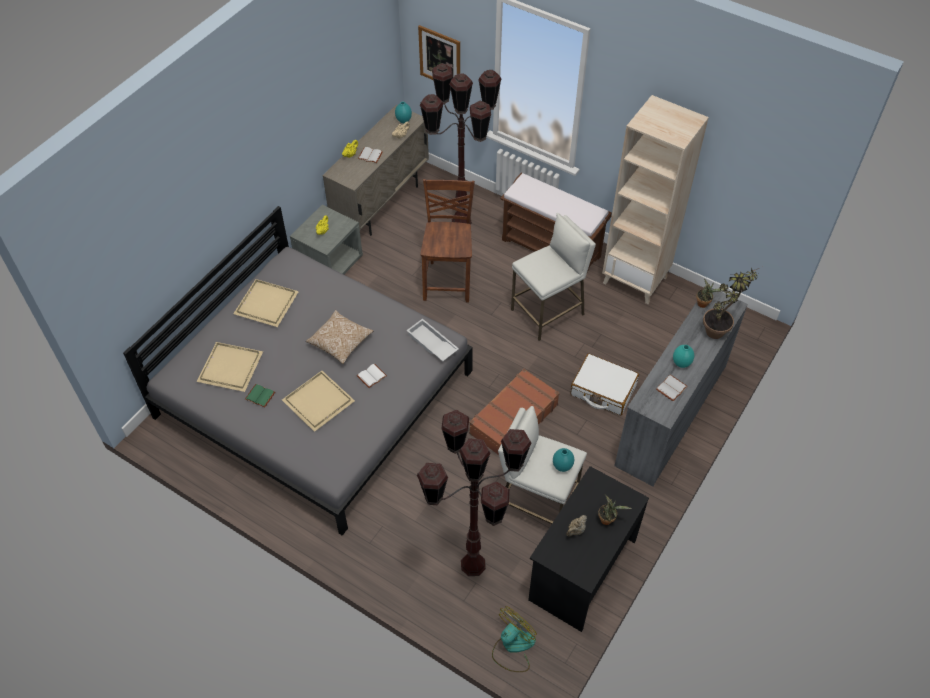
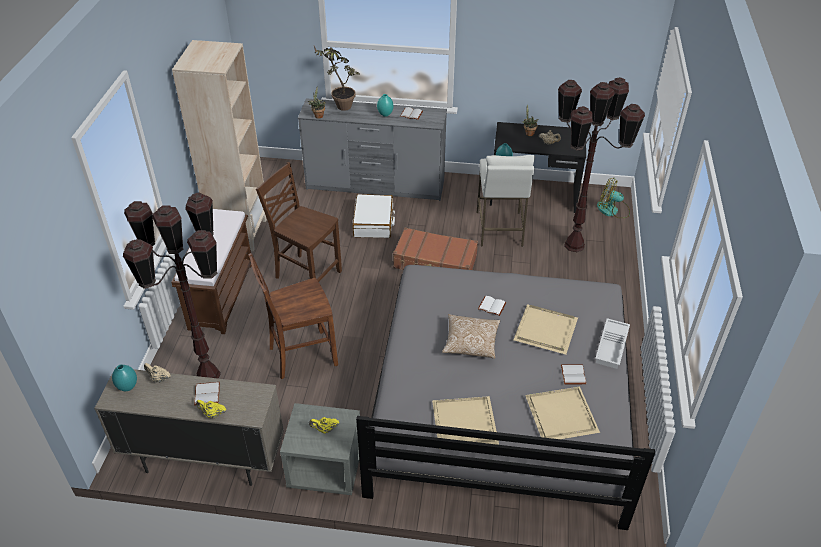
camera: 115 degrees left, 10 degrees down
(261, 395) = (572, 374): green book -> white book
(431, 344) = (429, 280): white tray -> white tray (612, 346)
(440, 58) = (72, 298): picture -> none
(548, 312) = (307, 275): white stool -> brown chair

